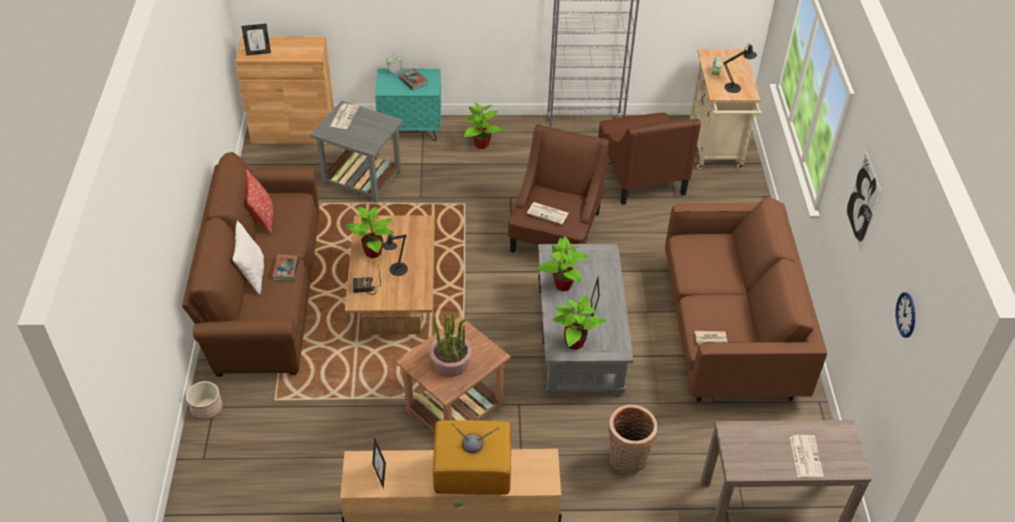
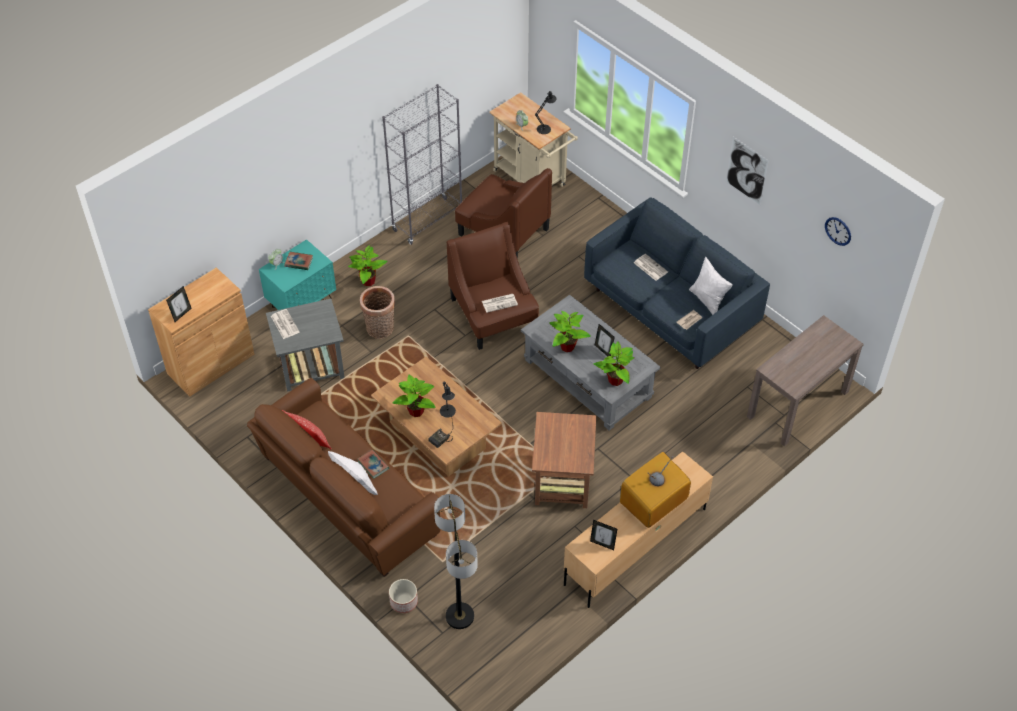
camera: 40 degrees left, 5 degrees up
(233, 456) = (459, 616): none -> floor lamp
(451, 363) = (566, 446): potted plant -> none
(627, 461) = (696, 436): basket -> basket (380, 330)
(729, 330) = (669, 309): brown sofa -> blue sofa
(751, 334) = (708, 301): none -> white pillow
(805, 456) = (820, 355): newspaper -> newspaper (650, 267)

